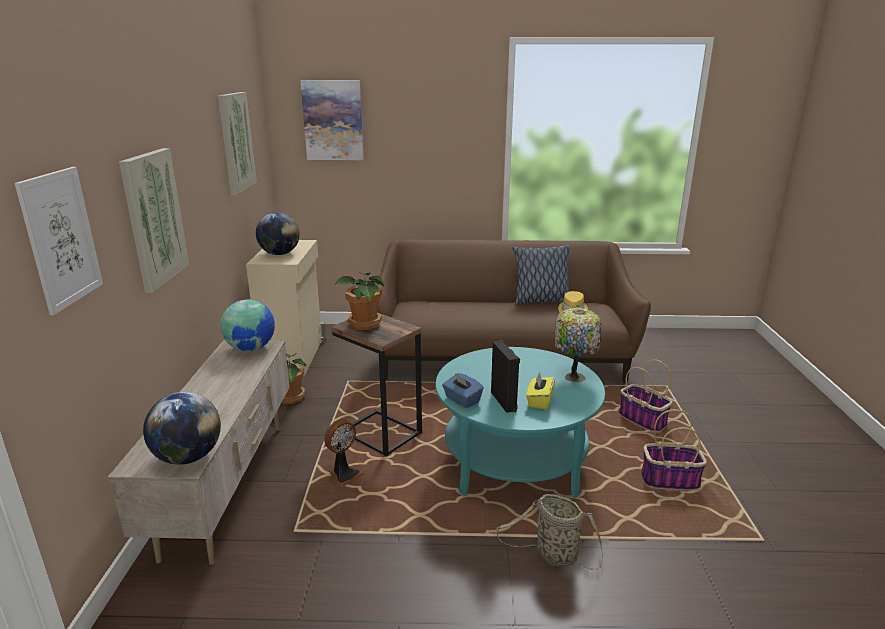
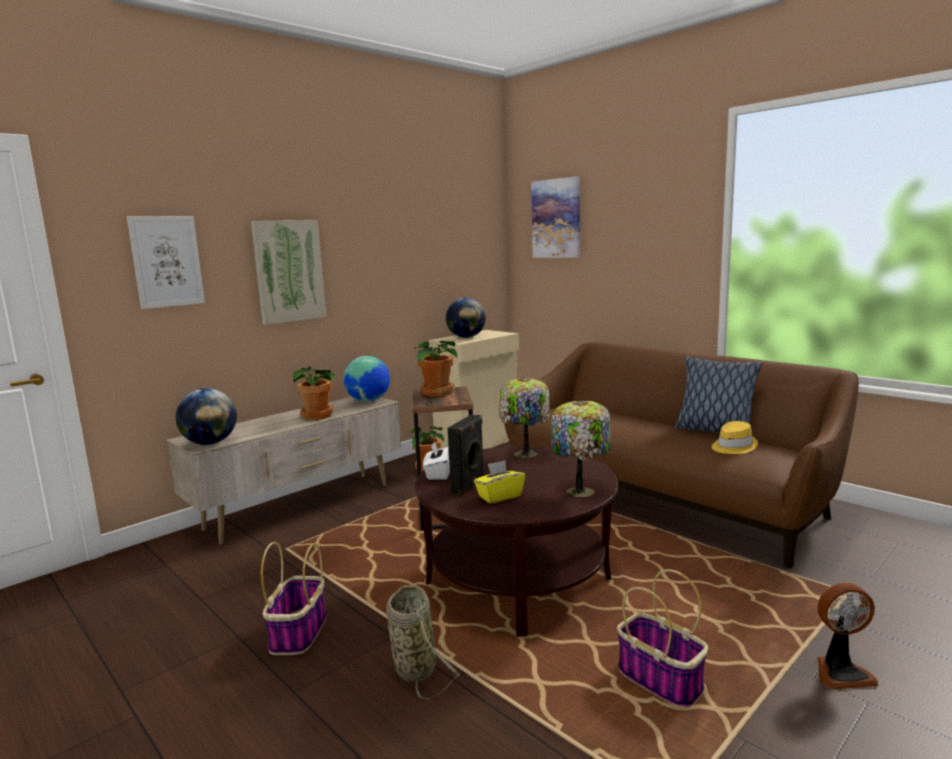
camera: 45 degrees right, 10 degrees down
(235, 142) = (440, 233): picture -> none
(237, 382) = (318, 416): none -> potted plant
(344, 475) = (373, 530): fan -> fan (841, 672)
(462, 400) = (438, 474): blue tissue box -> white tissue box
(484, 360) = (524, 454): none -> table lamp
(515, 461) = (518, 581): turquoise coffee table -> brown coffee table
(643, 420) = (740, 611): basket -> basket (298, 634)

